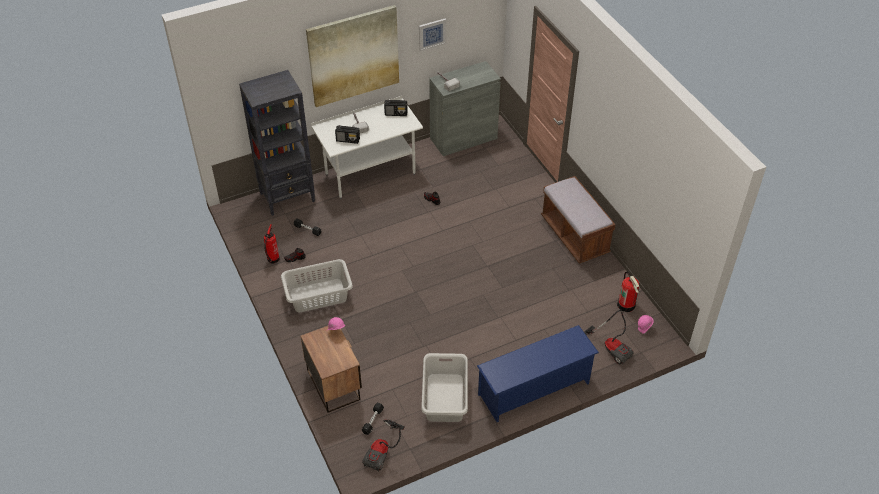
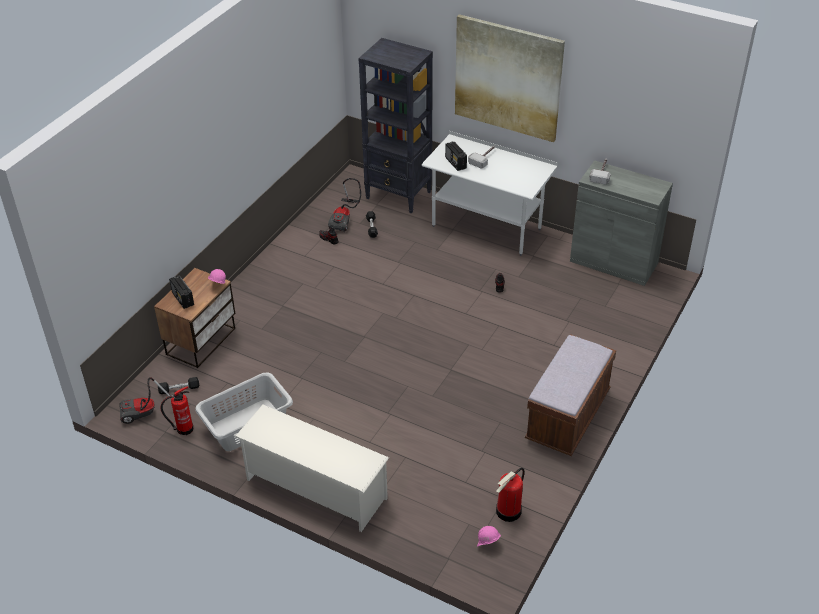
camera: 55 degrees right, 5 degrees down
(272, 260) = (313, 227): fire extinguisher -> fire extinguisher (183, 429)
(318, 295) = (298, 276): grey laundry basket -> none
(396, 113) = (529, 173): radio -> radio (183, 299)
(432, 34) = (607, 105): picture -> none
(534, 389) = (315, 489): blue shoe rack -> white shoe rack
(611, 348) = (431, 528): vacuum cleaner -> vacuum cleaner (345, 219)

